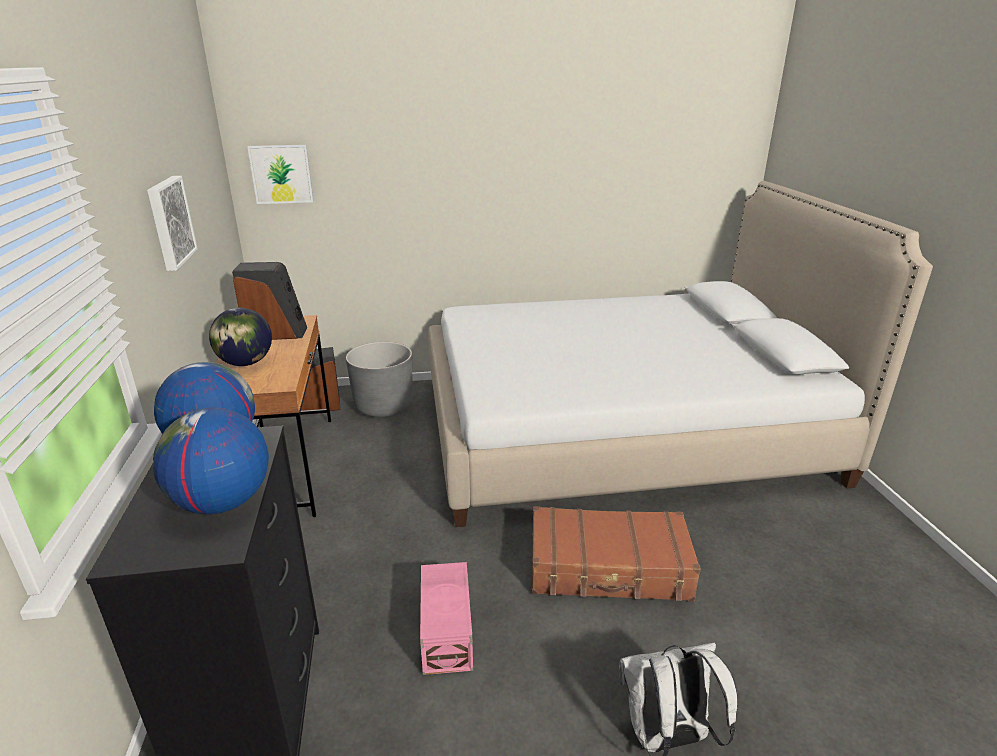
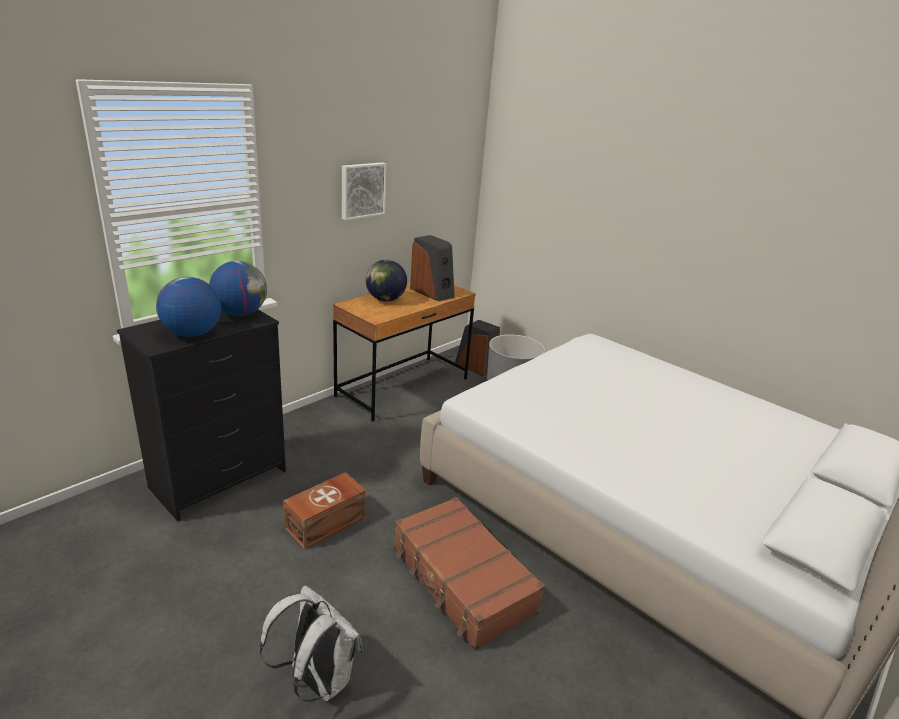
camera: 50 degrees right, 0 degrees up
(281, 174) = (511, 183): picture -> none
(448, 631) = (327, 523): pink storage box -> brown storage box

